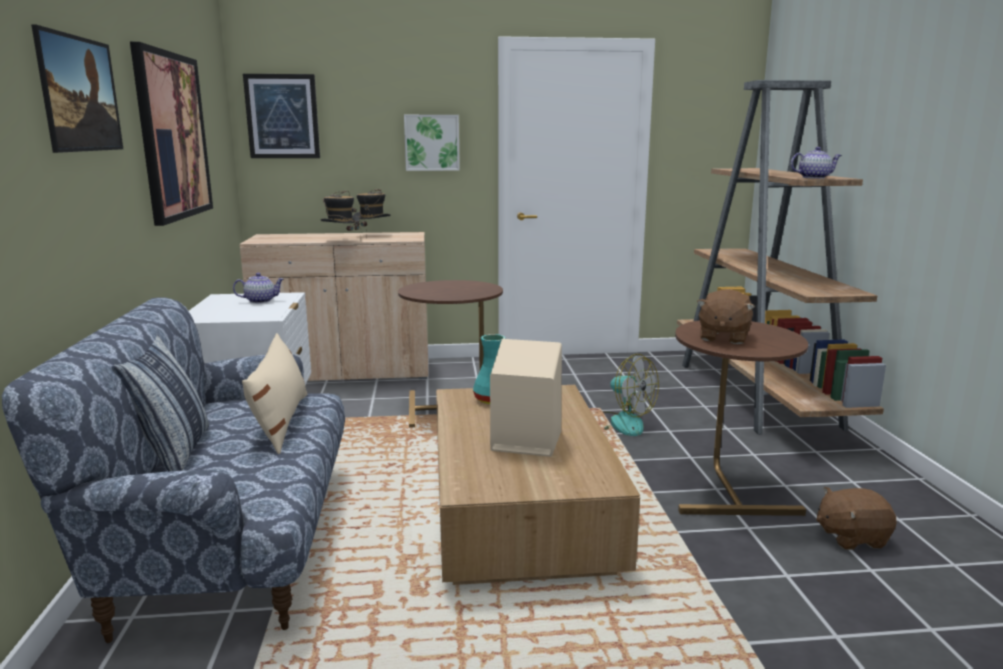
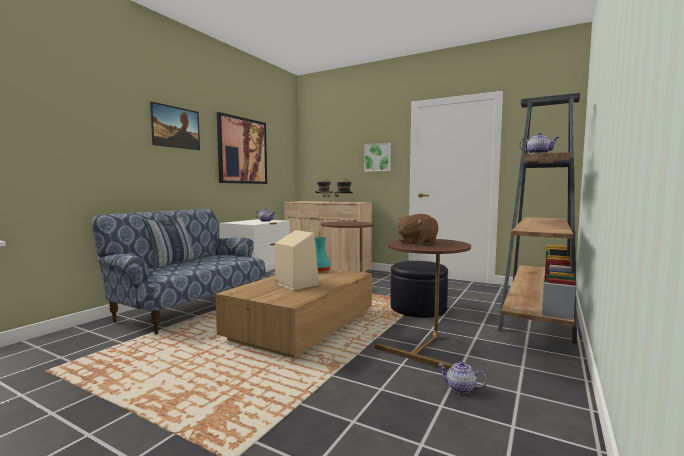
camera: 35 degrees right, 10 degrees down
(280, 422) = (219, 261): beige pillow -> none
(282, 116) = (316, 148): picture -> none
(618, 423) = (418, 308): fan -> black ottoman
(851, 537) = (460, 388): brown plush toy -> teapot

